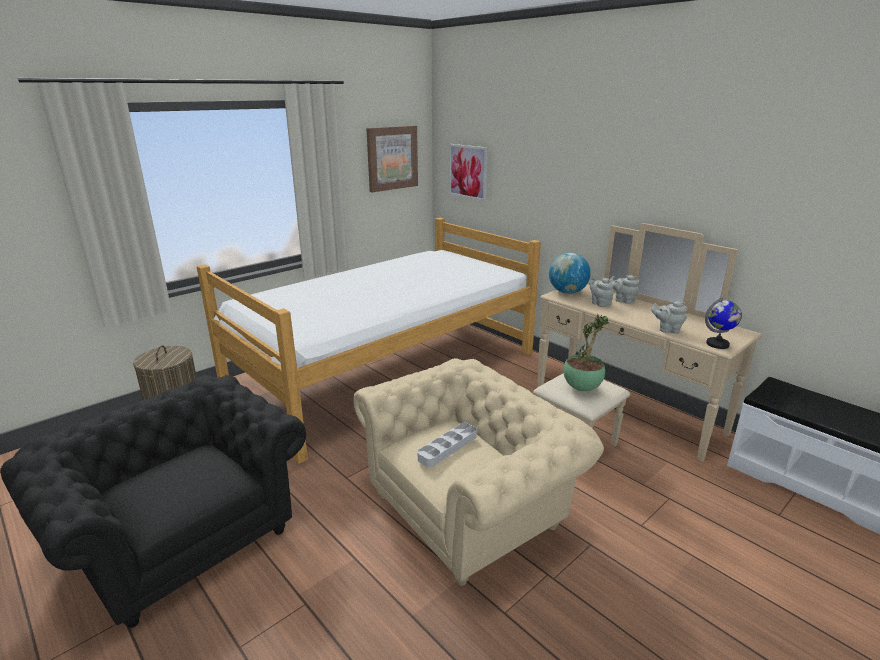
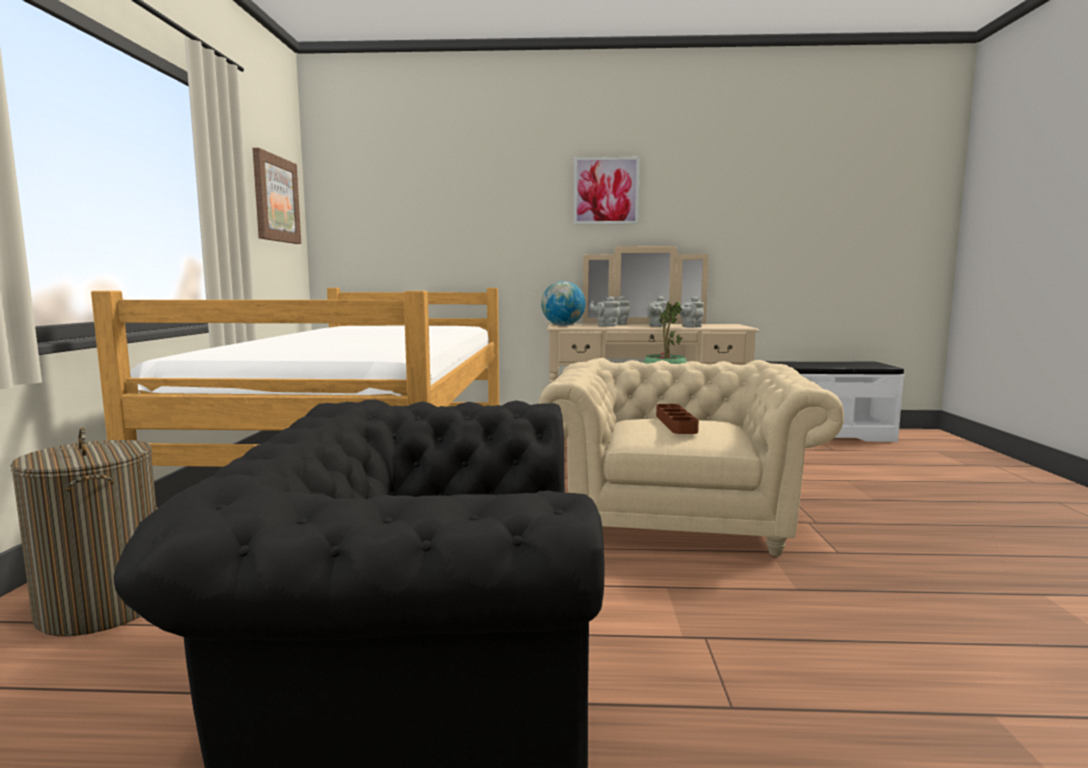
camera: 45 degrees left, 15 degrees down
(447, 447) = (676, 423): grey tray -> brown tray
(468, 172) = (373, 224): picture -> picture (606, 191)
(644, 317) = (657, 326): none -> grey teapot
(717, 344) = (736, 327): globe -> none

